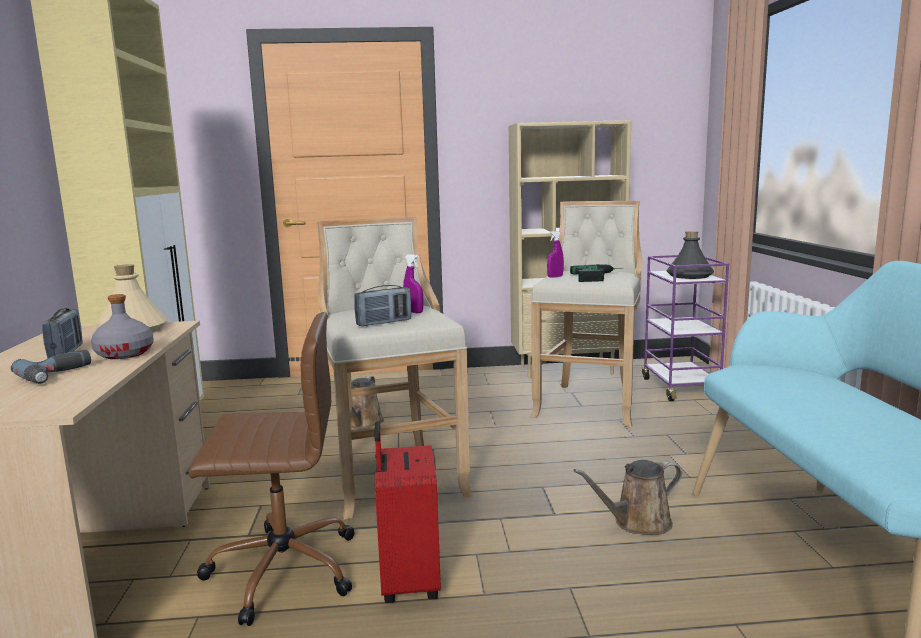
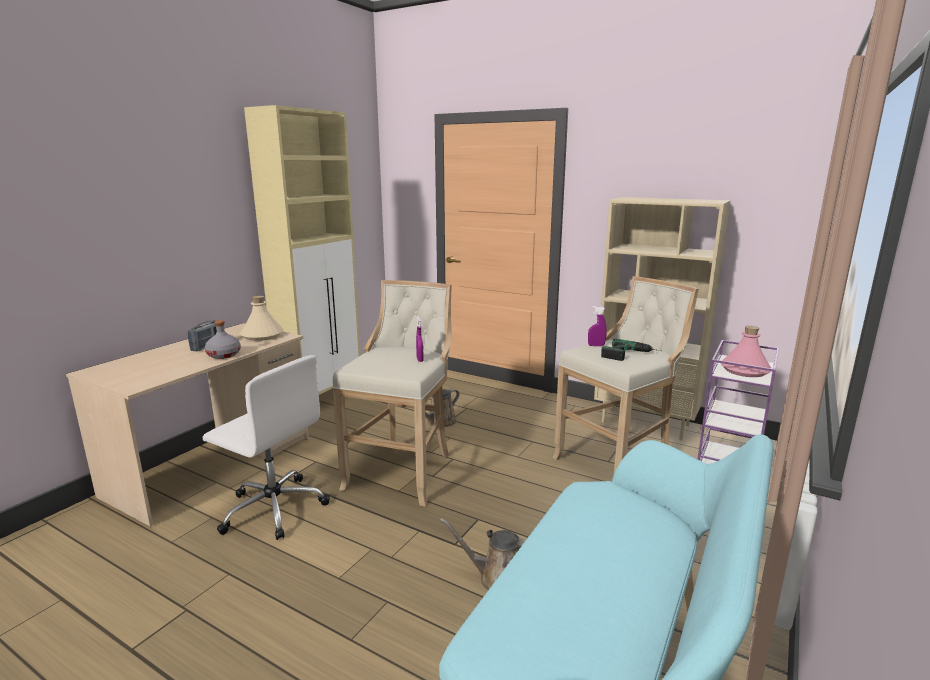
camera: 35 degrees right, 5 degrees up
(59, 374) = (177, 362): power drill -> none
(281, 570) = (273, 508): brown office chair -> white office chair
(384, 323) = (383, 365): radio -> none
(407, 583) = (314, 548): red suitcase -> none
(690, 276) = (745, 370): grey bottle -> pink bottle

